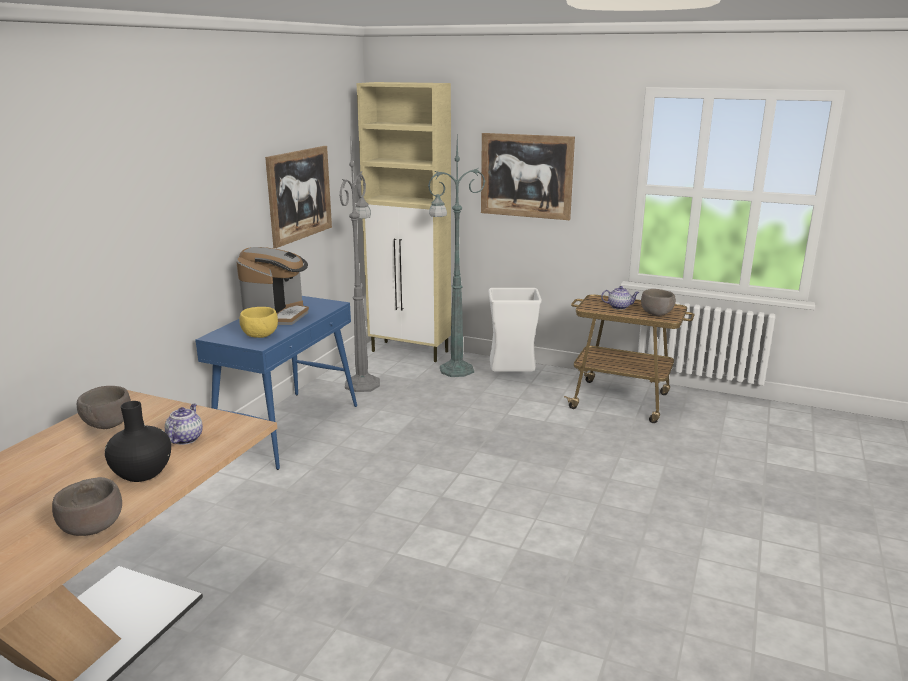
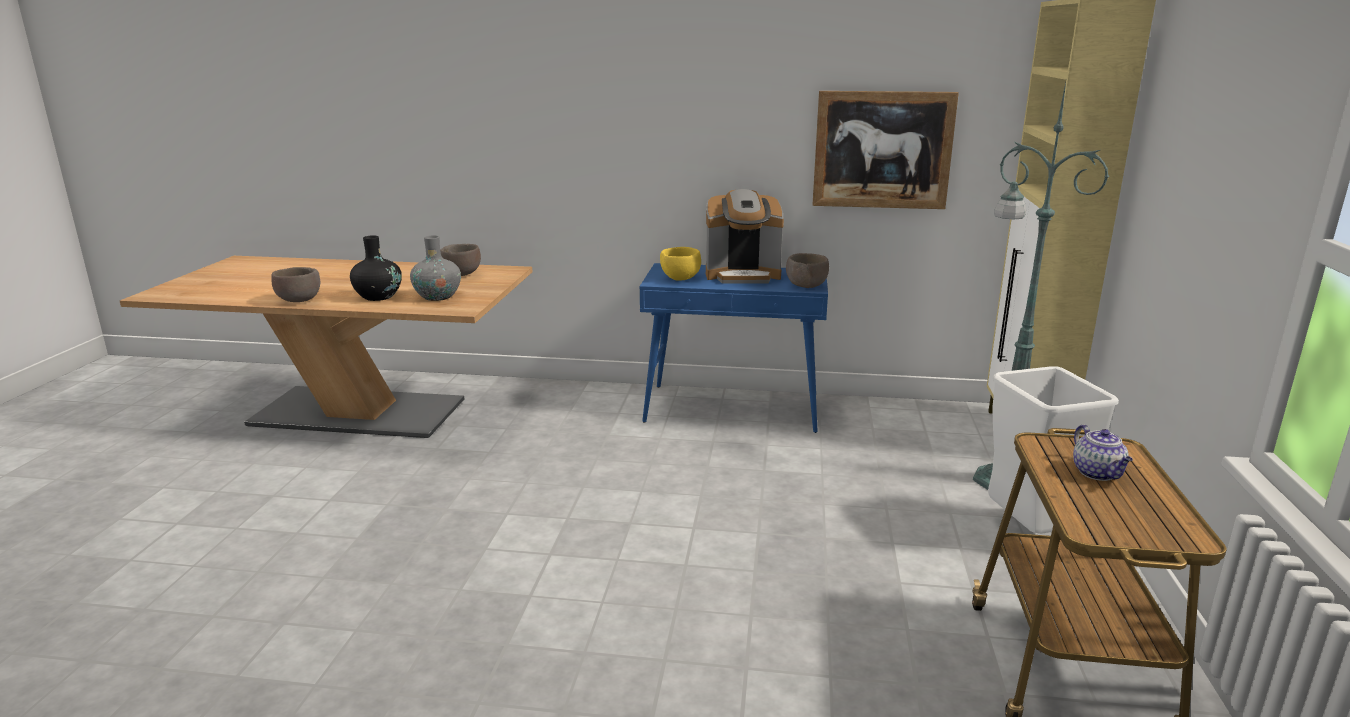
camera: 75 degrees right, 0 degrees up
(185, 438) = (438, 297): teapot -> grey vase
(363, 383) = (883, 425): grey floor lamp -> none
(526, 176) = (1191, 182): picture -> none
(656, 314) = (1104, 515): brown bowl -> brown bowl (805, 286)

